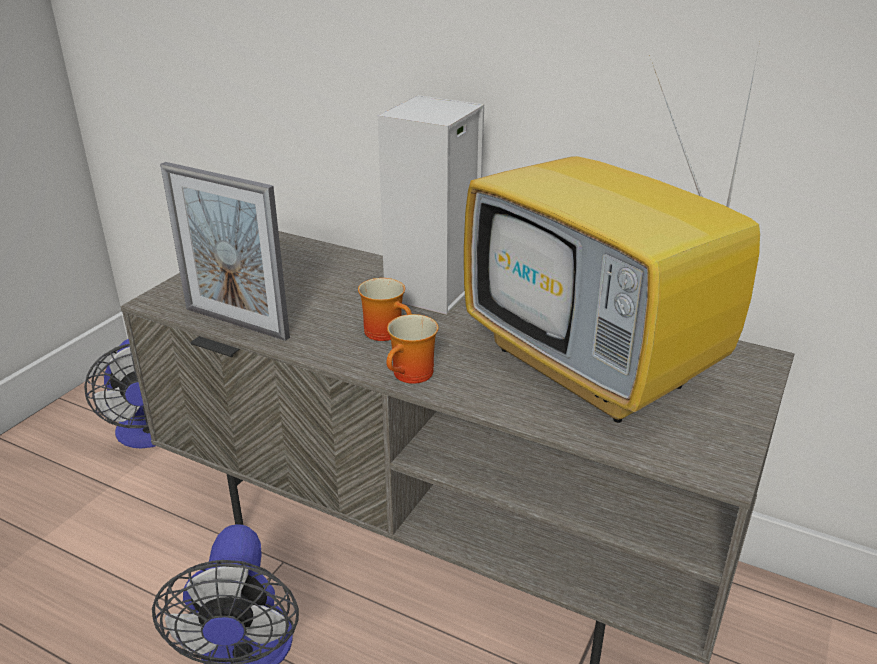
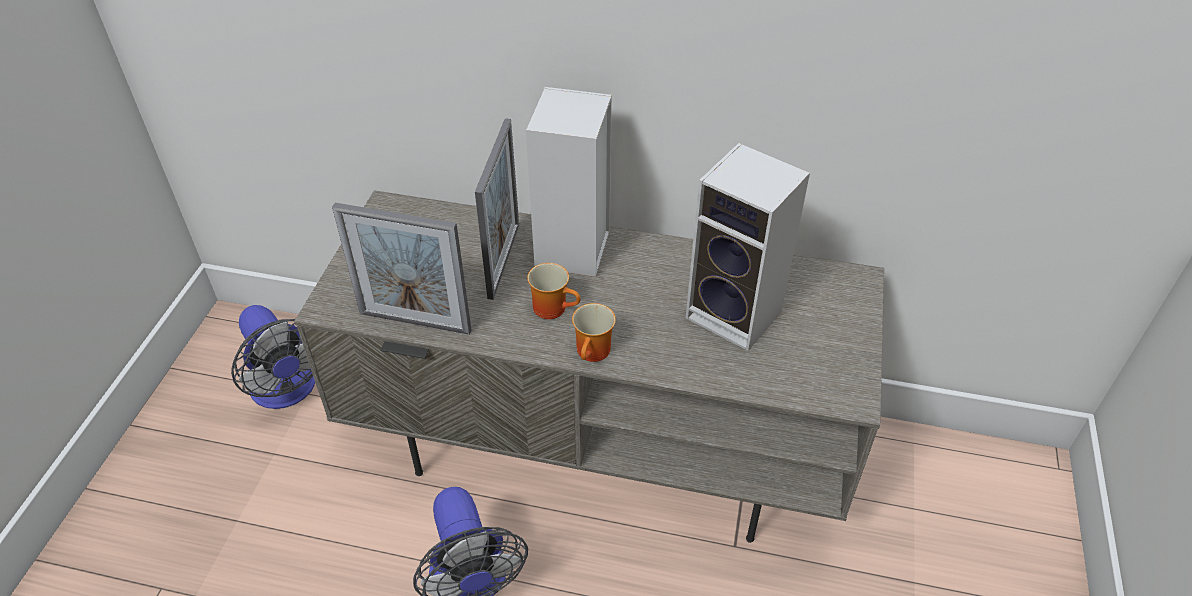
camera: 15 degrees left, 15 degrees up
(355, 289) = (504, 260): none -> picture frame
(596, 368) = (737, 315): television -> speaker

